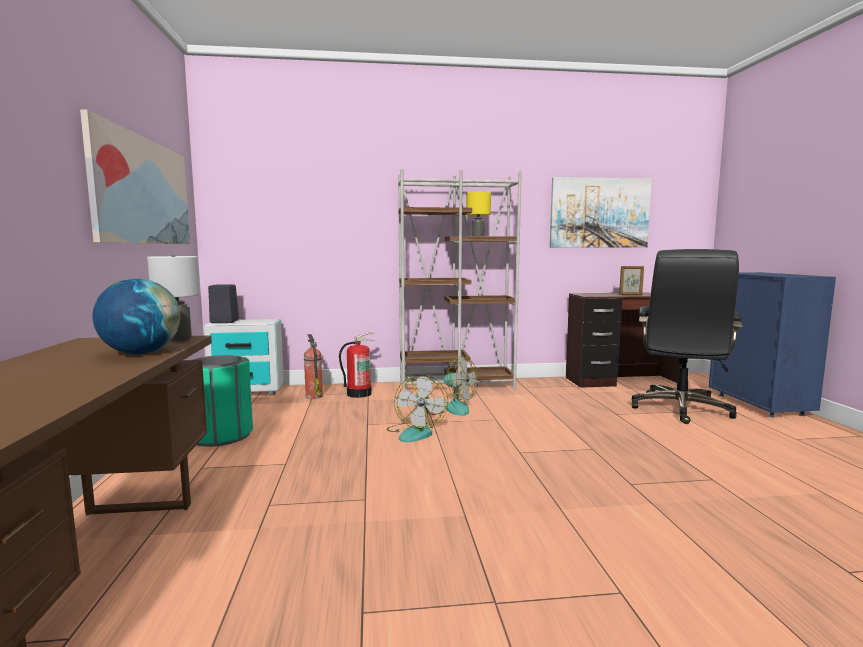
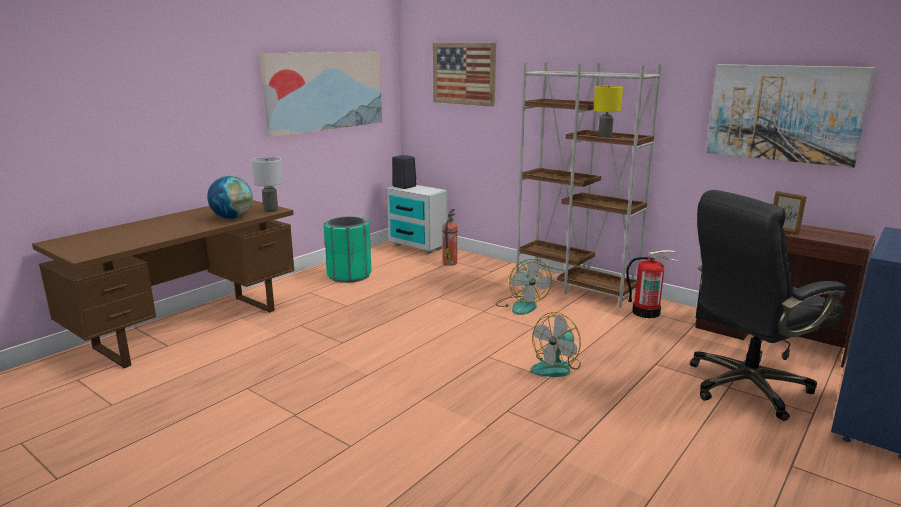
camera: 45 degrees right, 10 degrees up
(295, 188) = (464, 73): none -> picture
(359, 393) = (484, 270): fire extinguisher -> fire extinguisher (646, 312)
(415, 432) = (455, 314): fan -> fan (556, 367)

